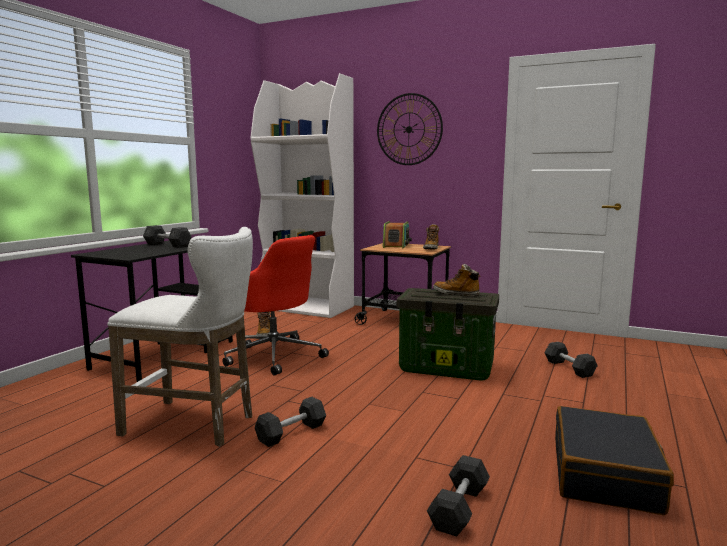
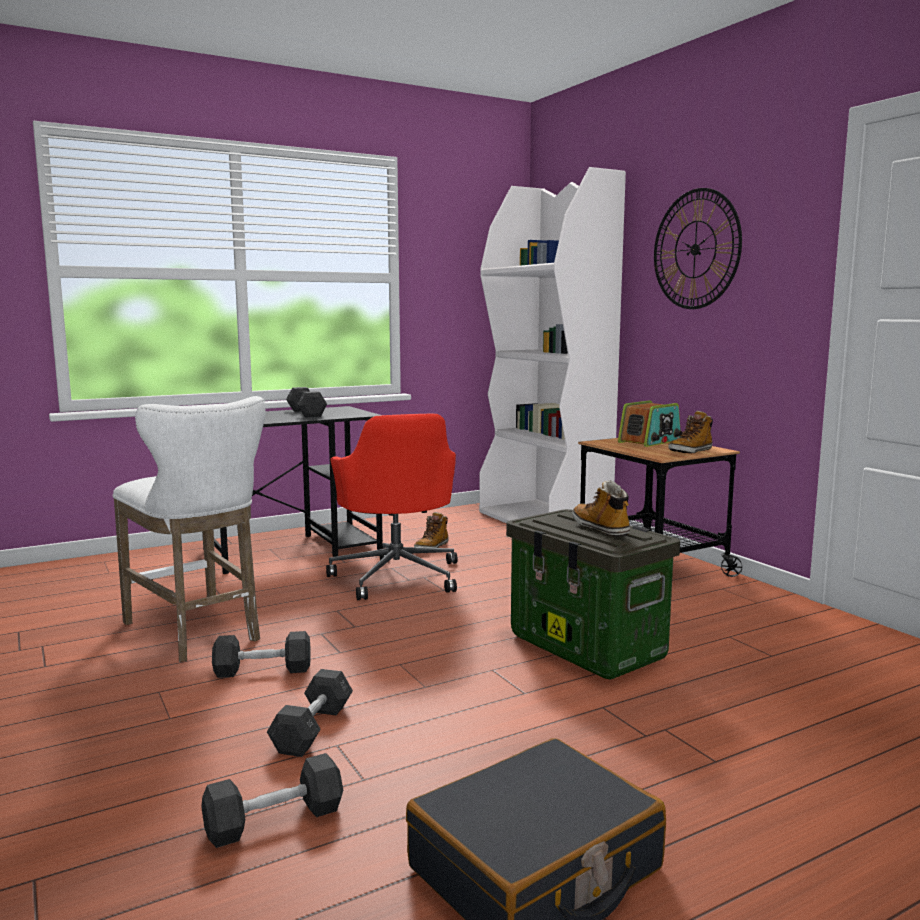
camera: 35 degrees right, 0 degrees up
(569, 368) = (799, 703): grey dumbbell -> grey dumbbell (312, 729)

